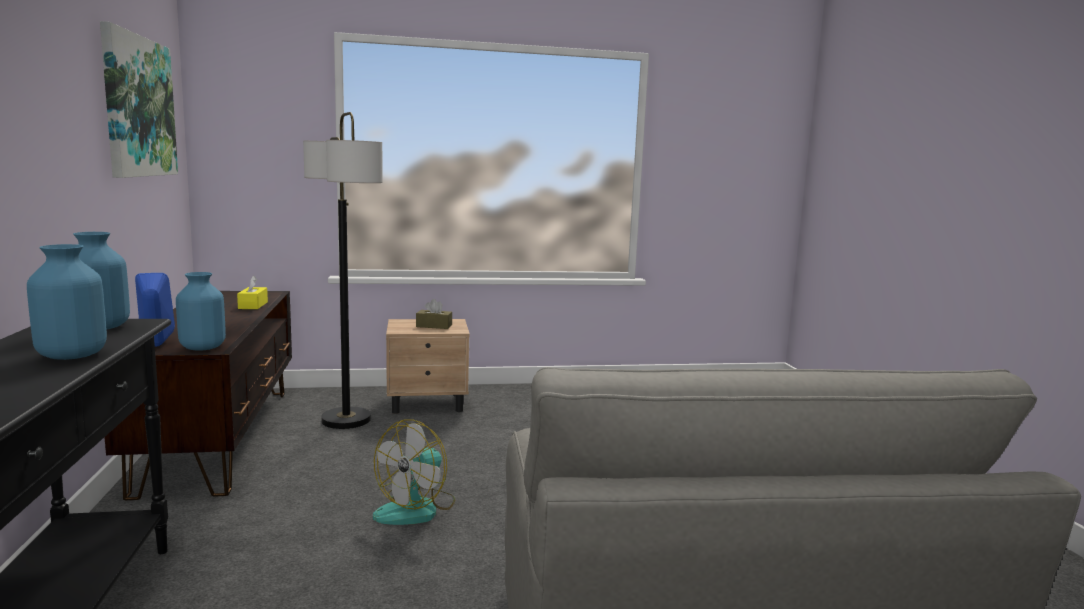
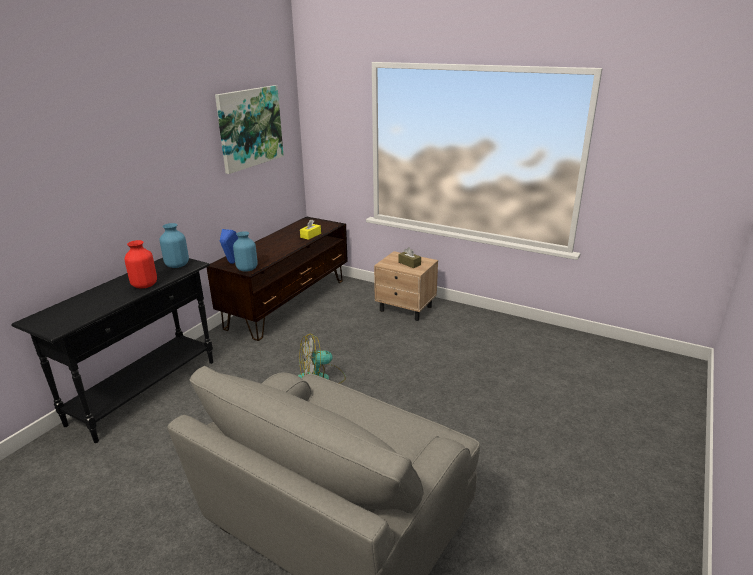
camera: 40 degrees right, 15 degrees up
(71, 355) = (144, 285): blue vase -> red vase
(346, 420) = (352, 308): floor lamp -> none

